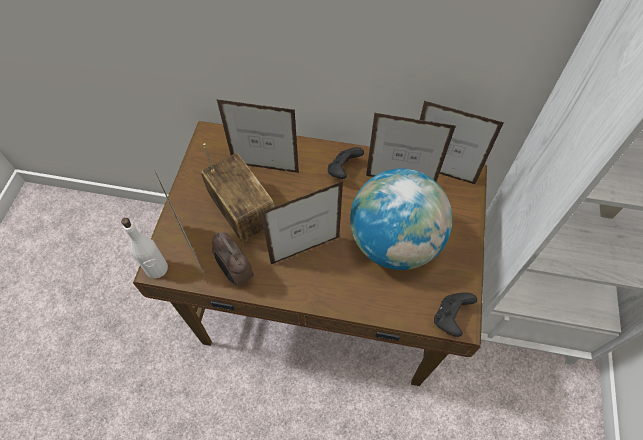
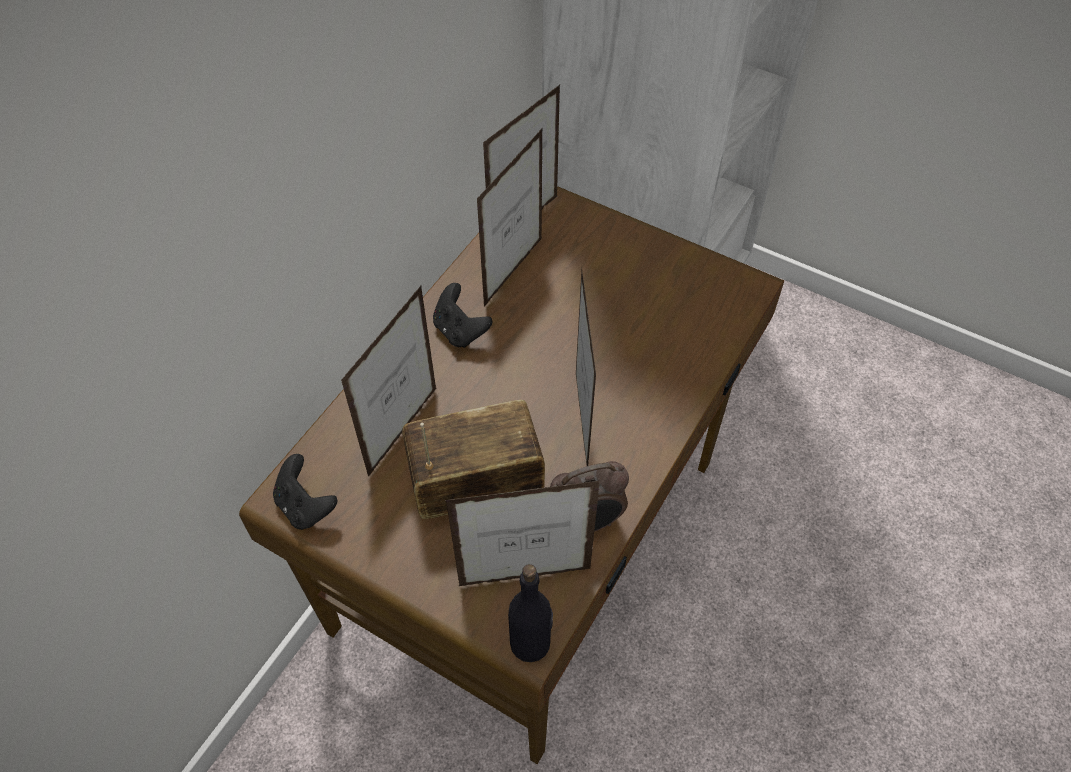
camera: 70 degrees left, 5 degrees down
(157, 268) = (531, 643): white bottle -> black bottle
(394, 242) = (610, 312): globe -> none
(450, 317) = (740, 293): black game controller -> black game controller (306, 506)

